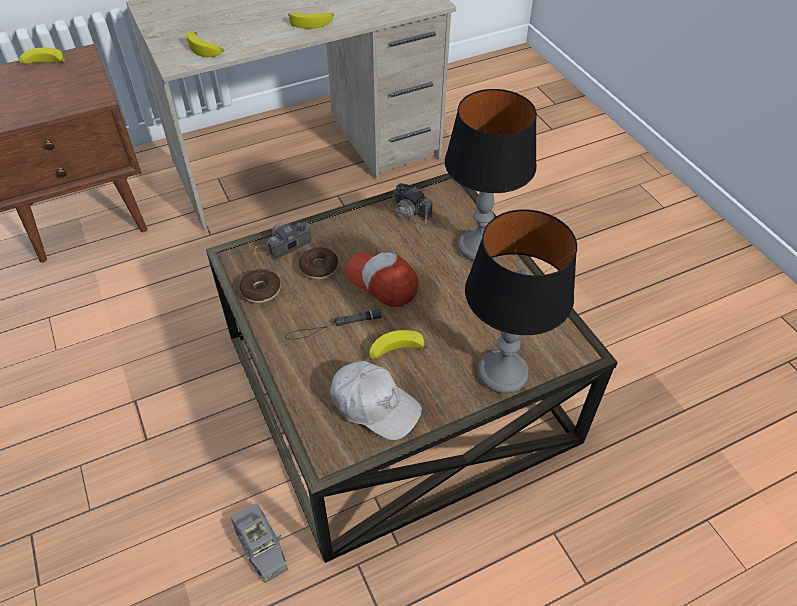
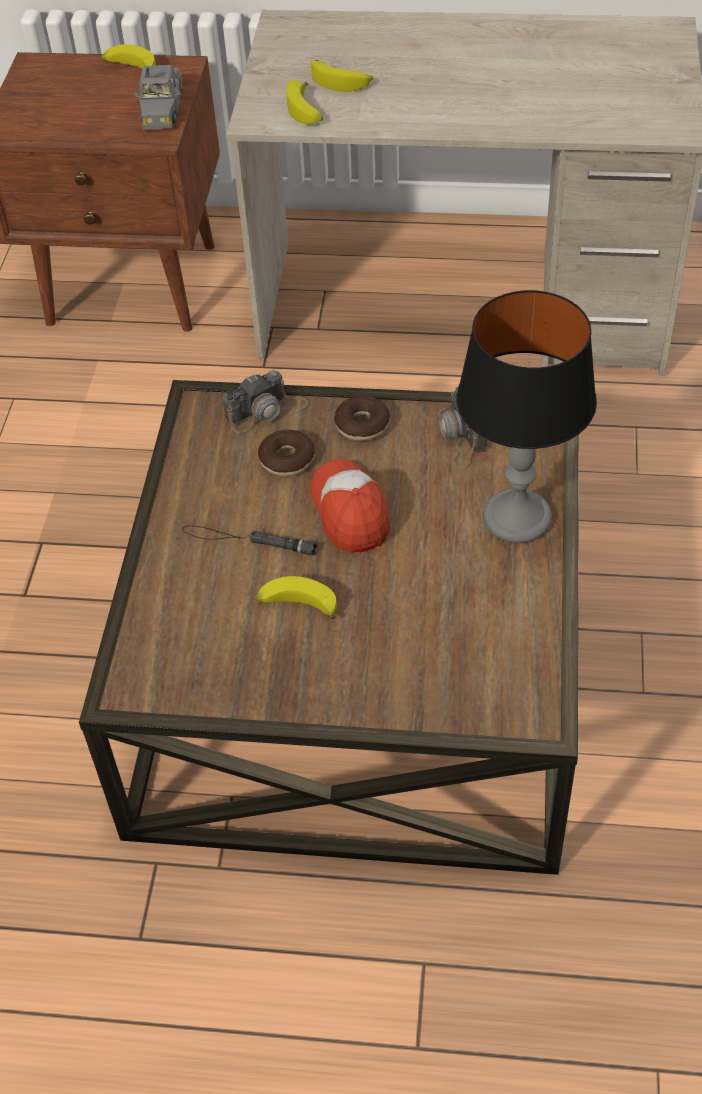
camera: 35 degrees right, 0 degrees up
(261, 291) = (197, 459): donut -> donut (362, 425)
(261, 545) = (65, 781): grey toy car -> grey toy car (161, 108)
(283, 244) = (266, 411): camera -> camera turned 150 degrees clockwise
(312, 23) = (474, 112): banana -> banana (341, 82)
(374, 405) = (222, 658): white cap -> none
(502, 373) = (408, 695): table lamp -> none

